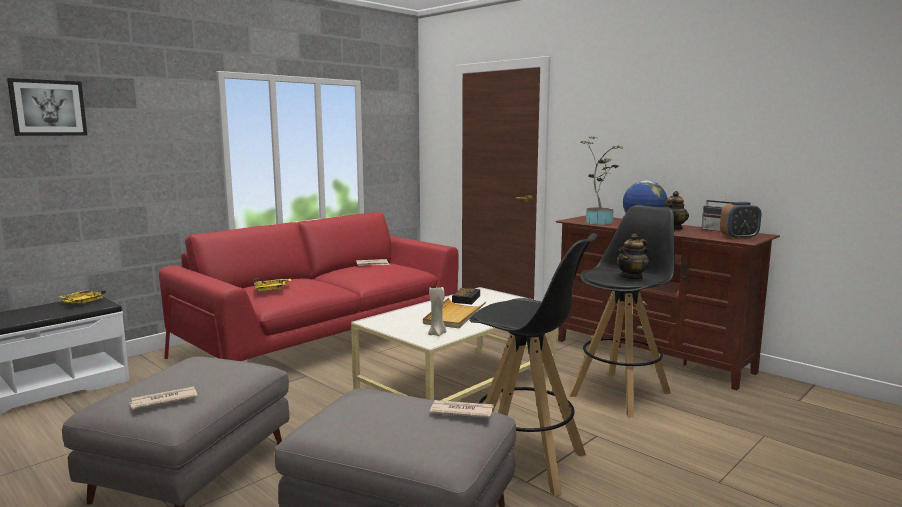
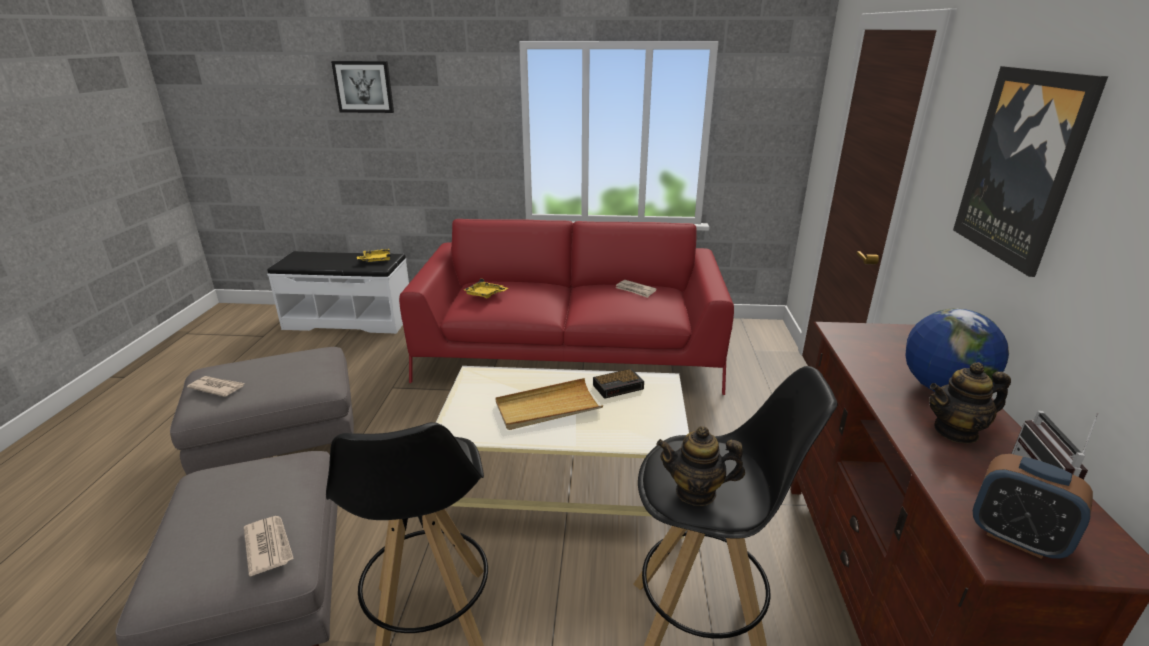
camera: 50 degrees right, 15 degrees up
(437, 334) = (475, 426): beige candle -> none
(599, 222) = (870, 352): potted plant -> none
(632, 117) = (1022, 166): none -> picture

